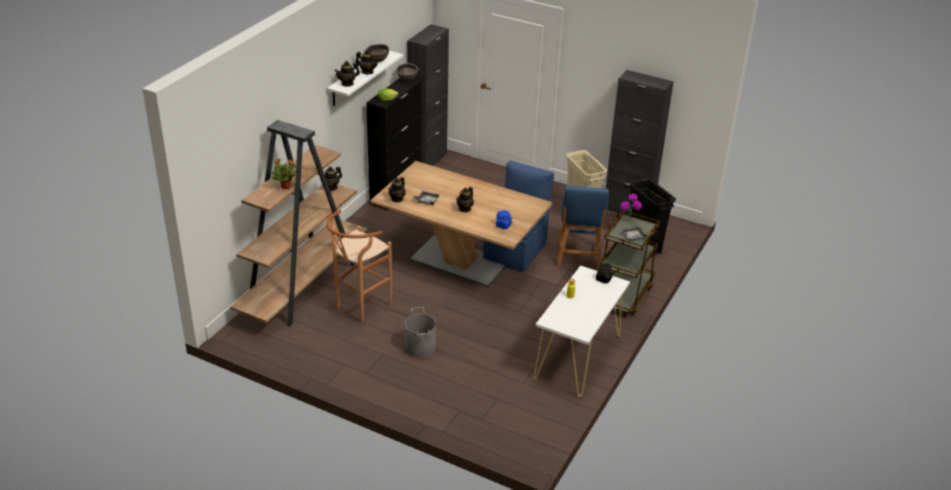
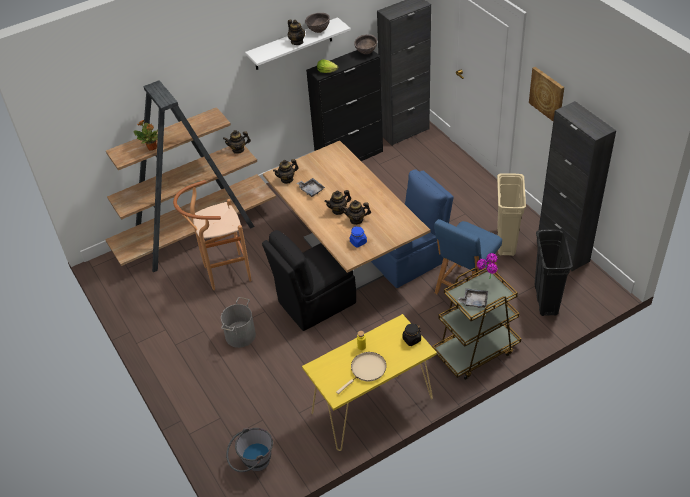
camera: 35 degrees right, 10 degrees up
(347, 83) = (267, 51): teapot -> teapot (356, 220)
(464, 303) = (315, 303): none -> black chair
(518, 431) = (252, 463): none -> grey bucket
(577, 357) = (371, 406): white console table -> yellow console table
(589, 309) = (366, 370): none -> beige frying pan
(593, 74) = (547, 94): none -> picture

